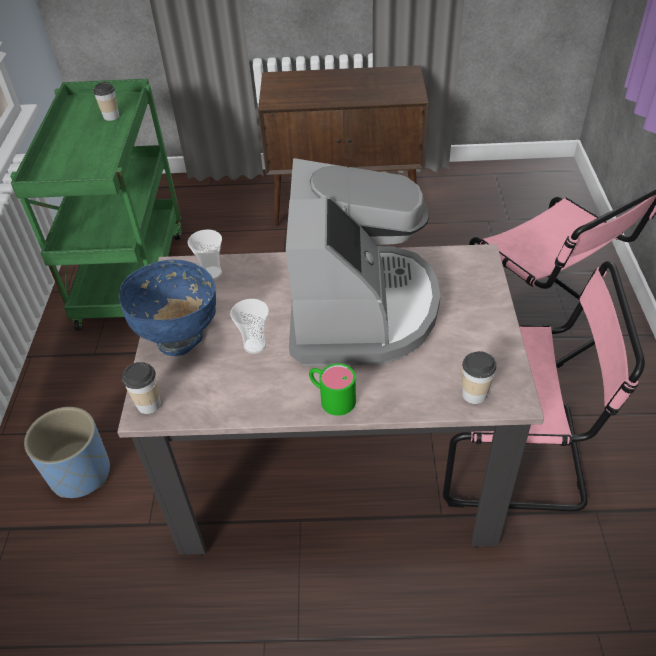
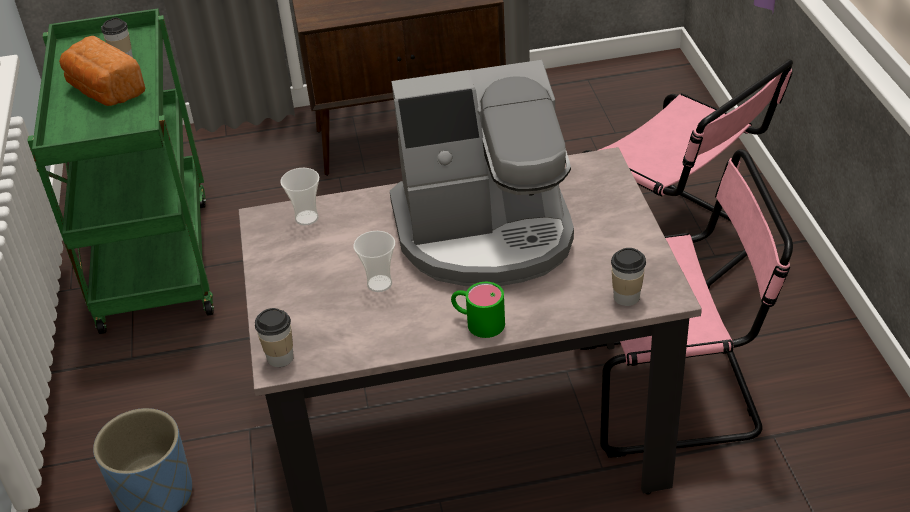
camera: 10 degrees left, 5 degrees down
(88, 141) = (104, 91): none -> bread
(180, 338) = (293, 289): blue bowl -> none
(360, 309) = (485, 233): coffee machine -> coffee machine turned 90 degrees clockwise

